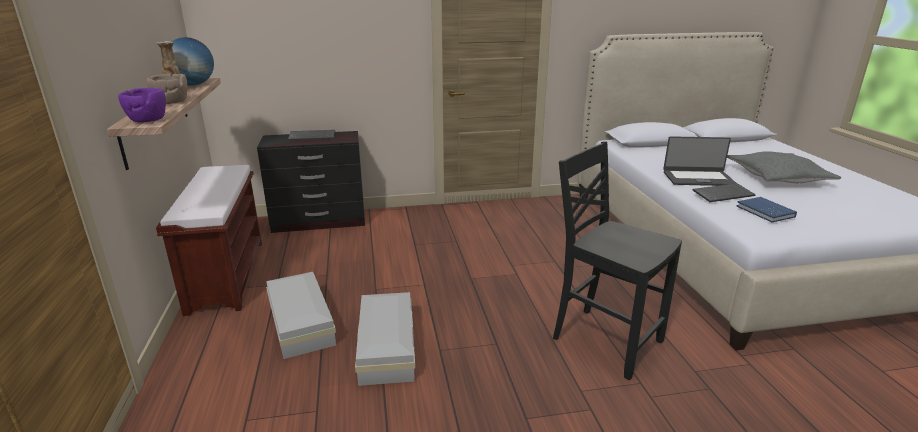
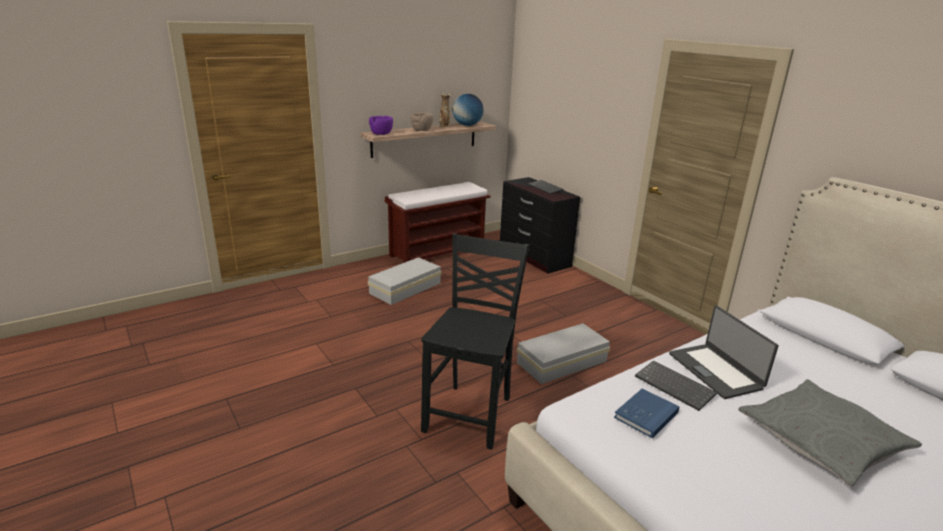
camera: 65 degrees right, 0 degrees up
(388, 346) = (401, 322): white storage box -> white storage box (563, 362)

